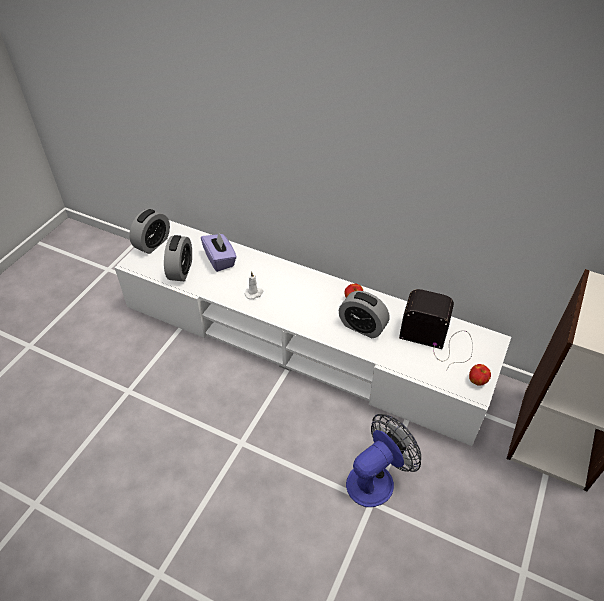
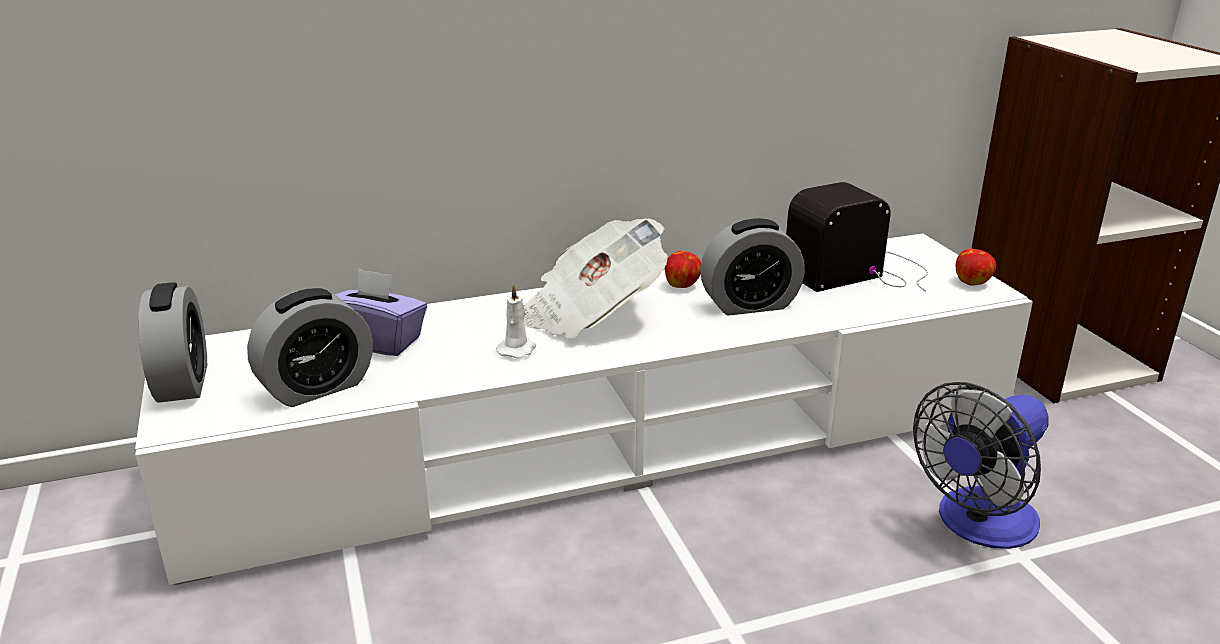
camera: 45 degrees left, 20 degrees down
(181, 271) = (317, 387): alarm clock -> alarm clock turned 90 degrees clockwise
(300, 291) = (590, 313): none -> newspaper
(376, 478) = (978, 525): fan -> fan turned 135 degrees counterclockwise

